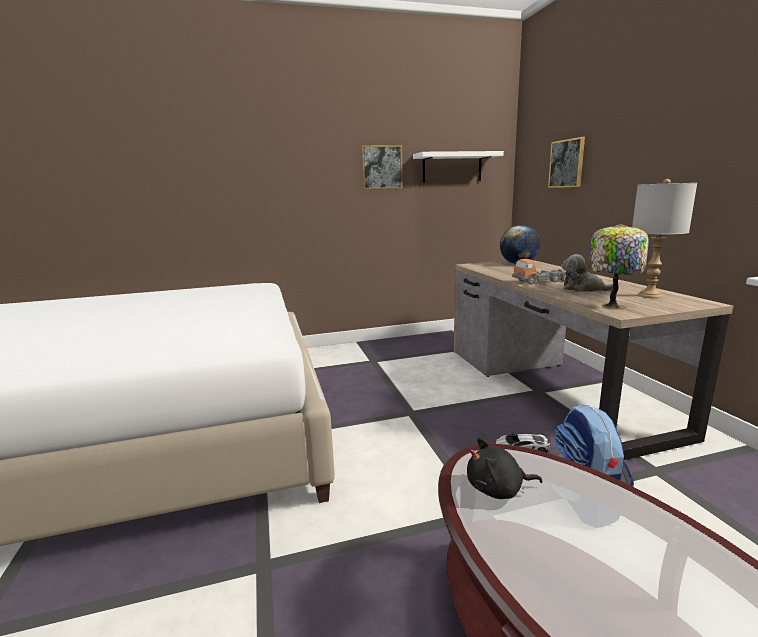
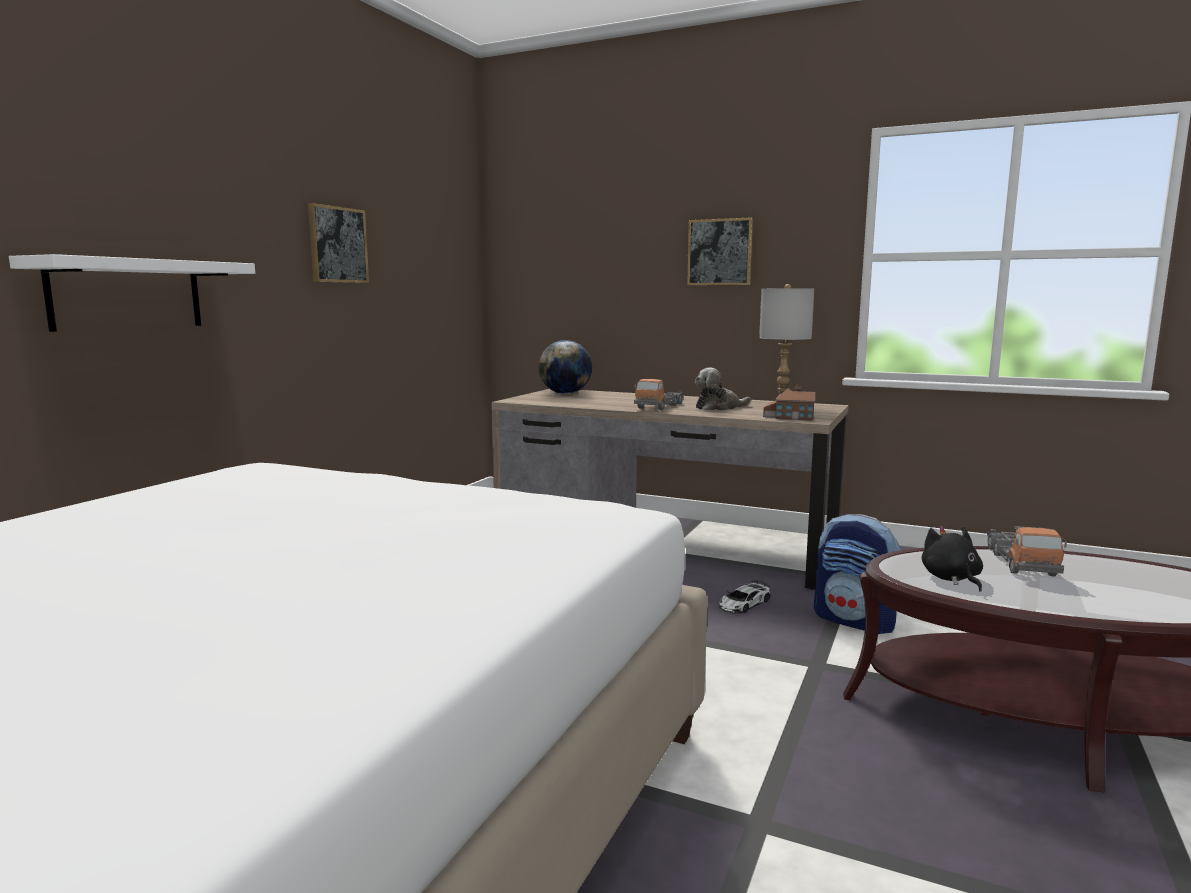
camera: 50 degrees left, 5 degrees down
(452, 168) = (422, 254): white shelf -> white shelf (127, 294)
(498, 489) = (951, 579): black plush toy -> black plush toy turned 135 degrees clockwise
(566, 163) = (589, 260): picture -> picture (719, 252)
(611, 306) = (788, 417): table lamp -> toy house
(615, 517) = (1021, 563): none -> toy truck

